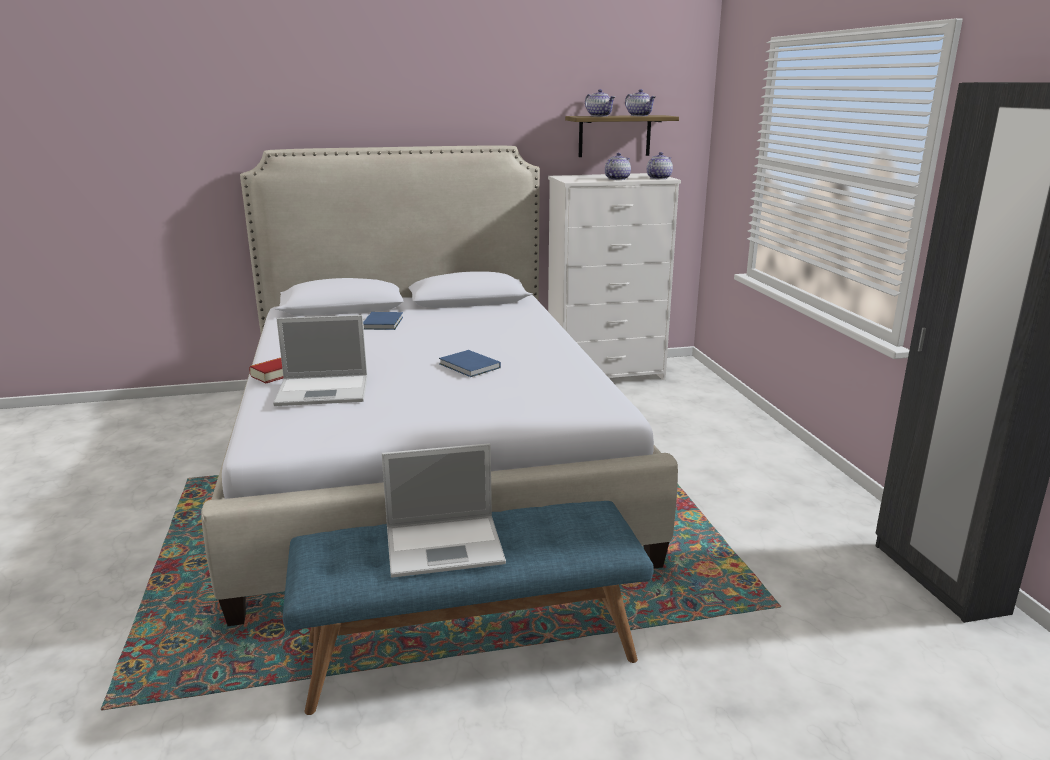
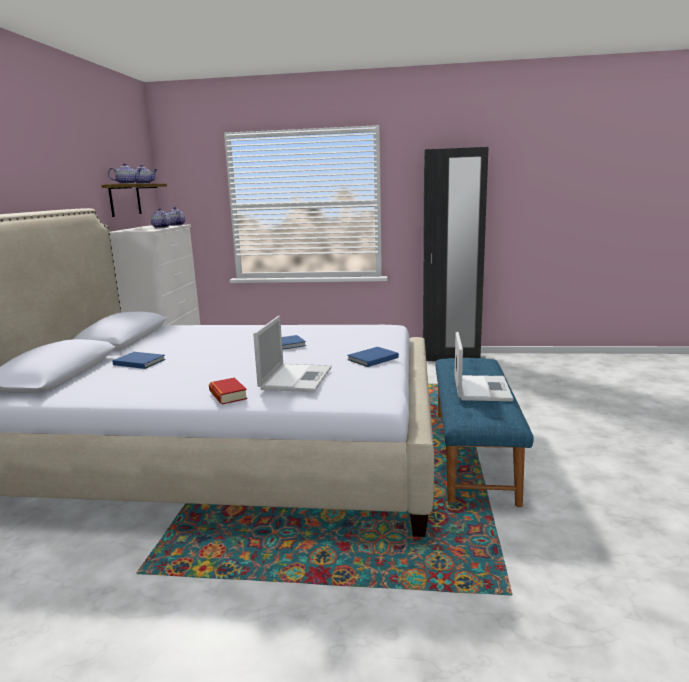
camera: 70 degrees left, 5 degrees down
(421, 420) = (371, 359): none -> blue book

